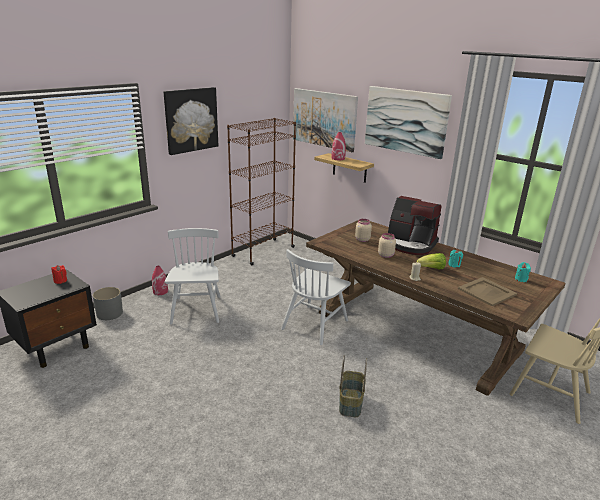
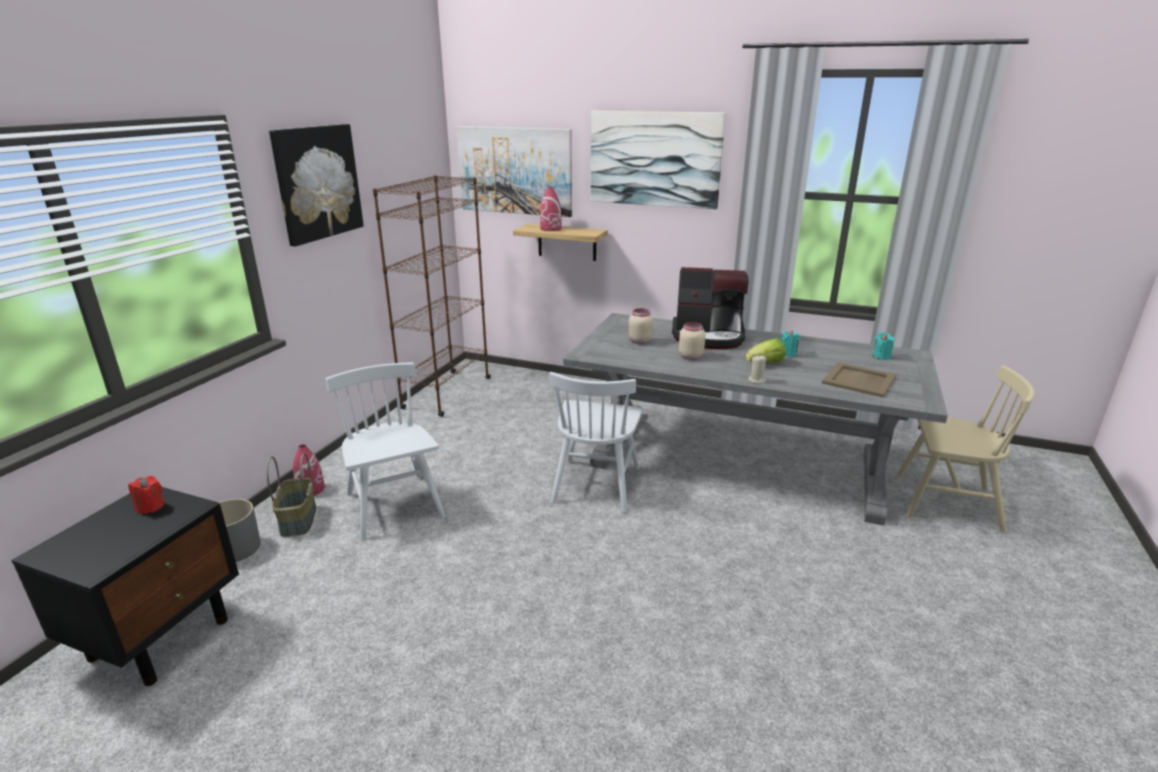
camera: 20 degrees left, 0 degrees up
(351, 403) = (725, 587): basket -> basket (299, 520)
(416, 330) = (738, 460): brown dining table -> grey dining table

